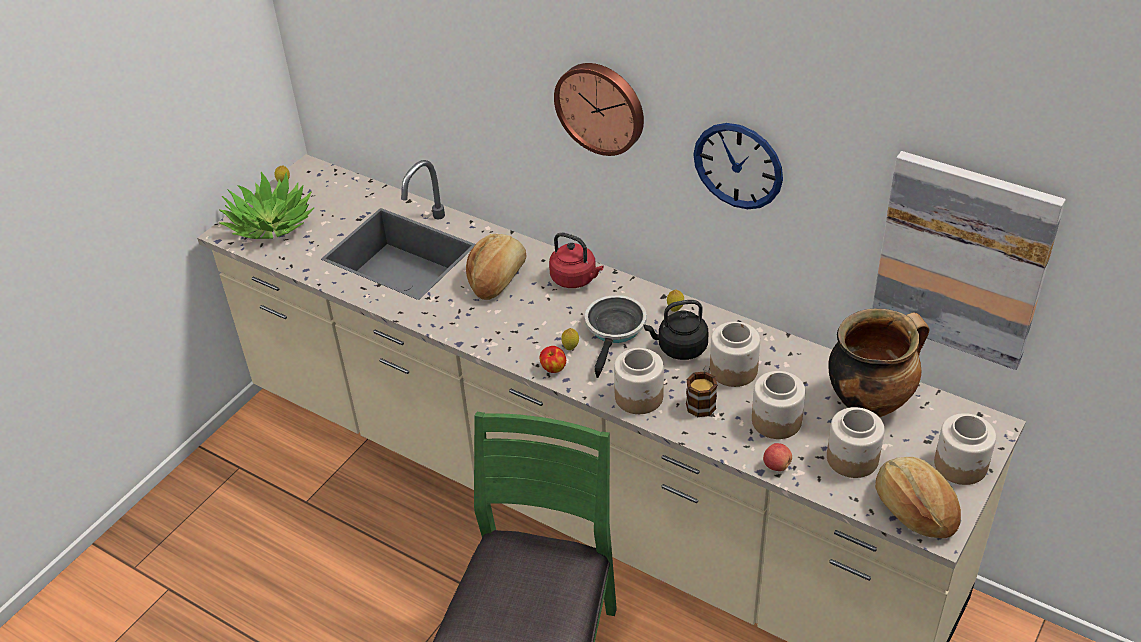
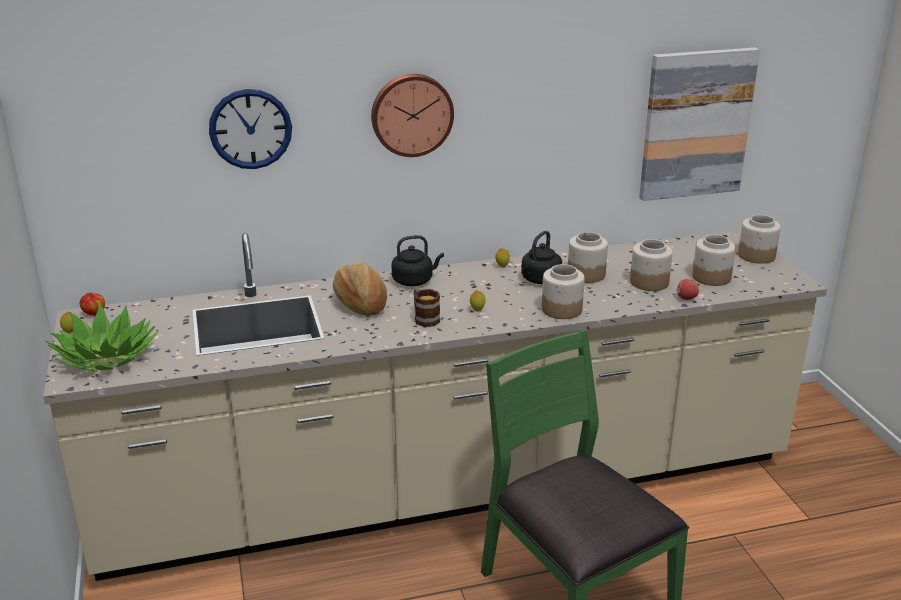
camera: 50 degrees left, 15 degrees down
(553, 369) = (487, 323): apple -> apple (94, 314)
(575, 279) = (414, 281): red kettle -> black kettle
(615, 330) = (487, 290): frying pan -> none
(702, 401) = (597, 294): mug -> mug (424, 318)
(738, 165) = (532, 119): wall clock -> wall clock (250, 129)
(870, 401) = (672, 254): cooking pot -> none
(914, 509) = (773, 280): bread -> none

